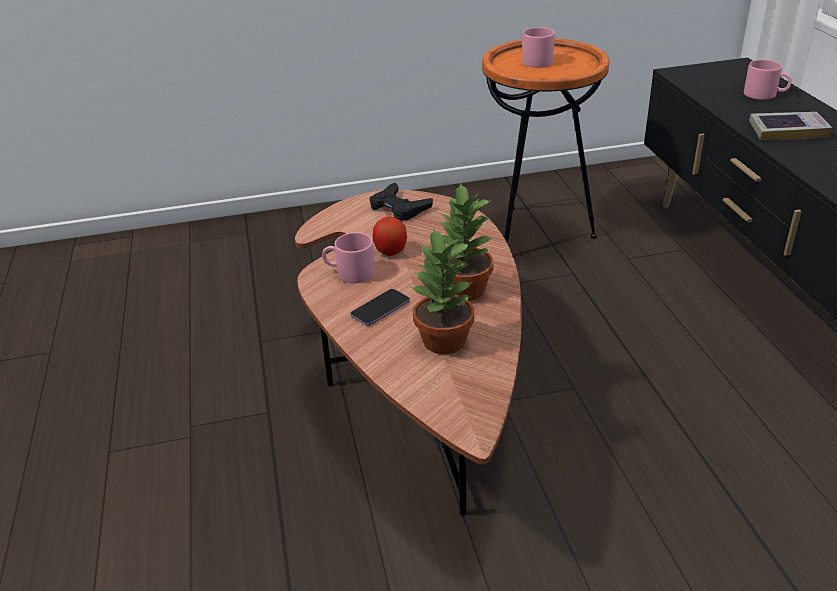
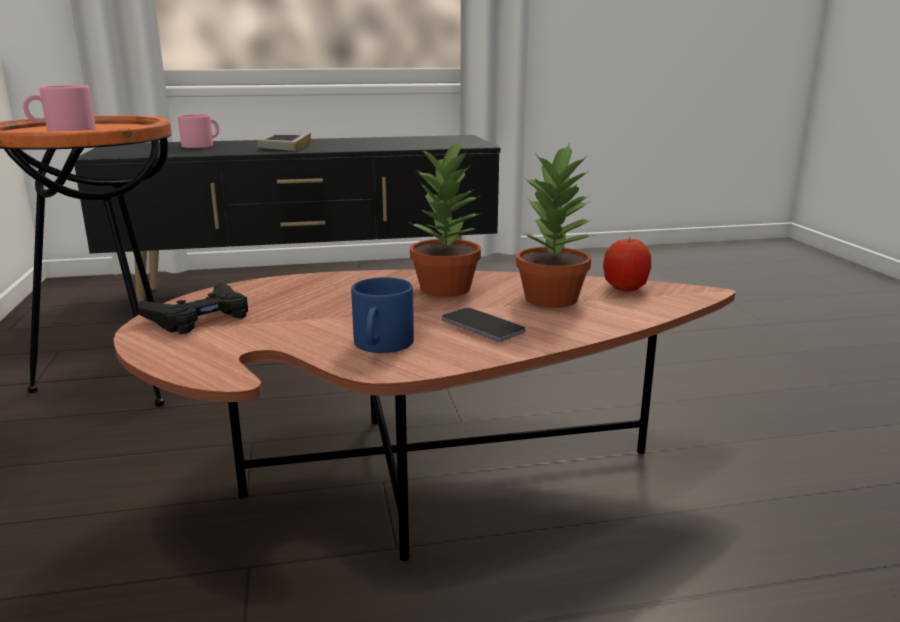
camera: 90 degrees left, 15 degrees down
(349, 273) = (382, 346): pink mug -> blue mug
(390, 251) = (331, 322): apple -> apple (625, 288)

